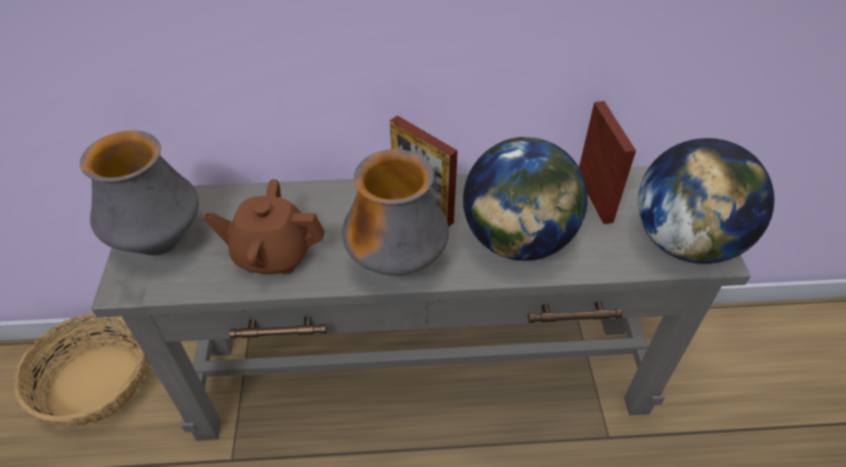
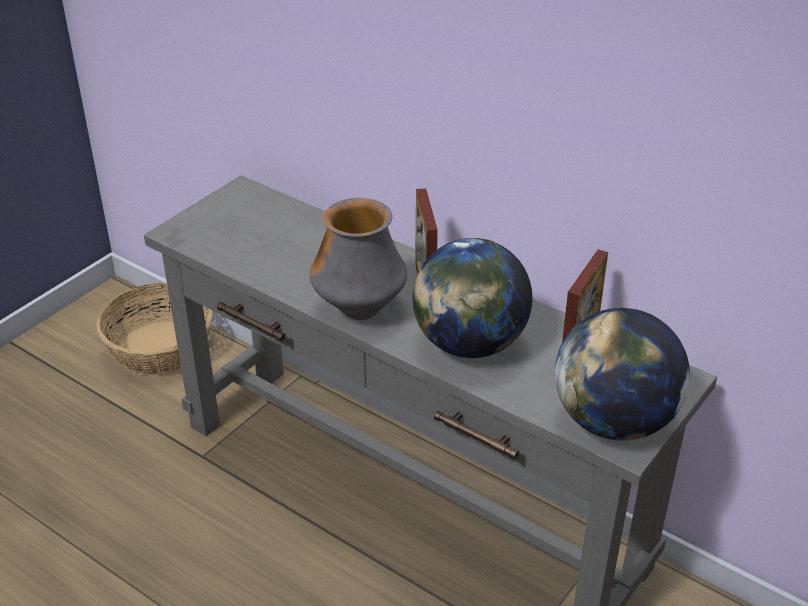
camera: 40 degrees right, 10 degrees down
(160, 242) = (221, 217): vase -> none
(273, 254) = (283, 261): brown teapot -> none

